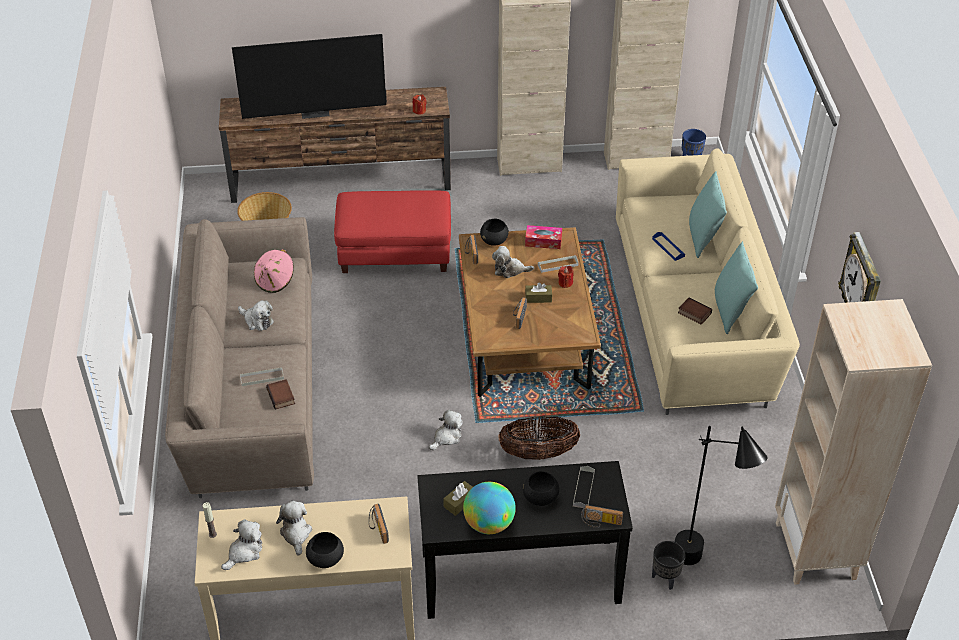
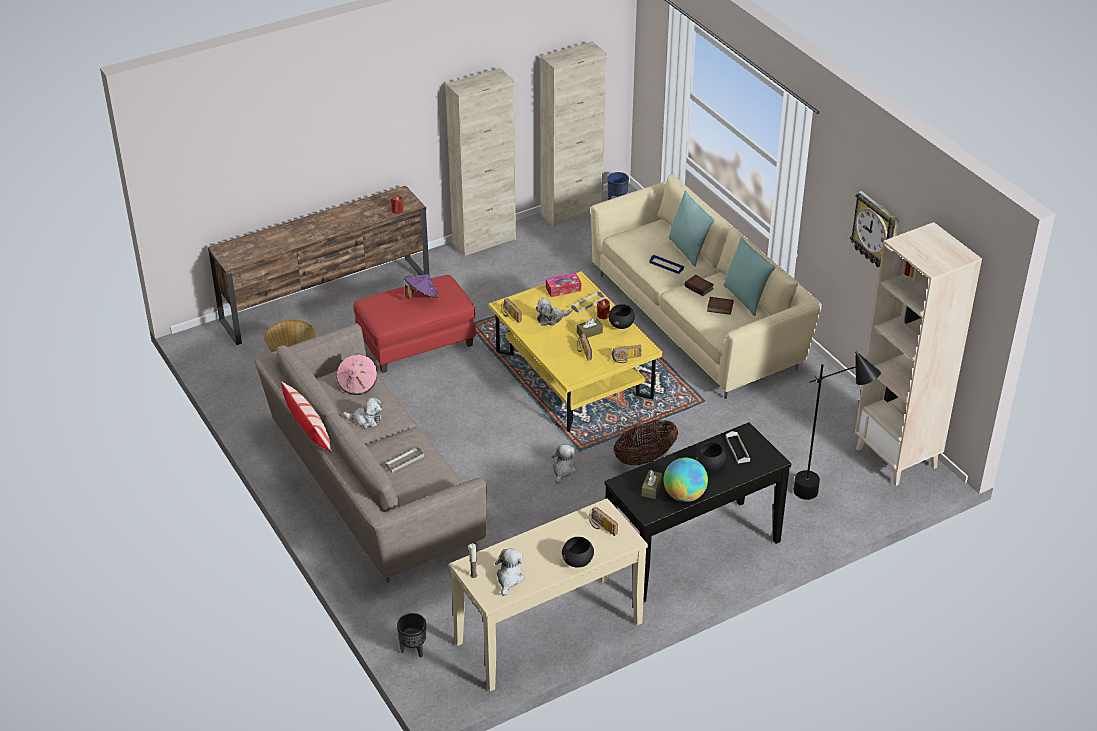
camera: 25 degrees left, 5 degrees down
(179, 316) = (308, 431): none -> pillow
(282, 396) = (432, 469): book -> book (699, 287)
(296, 533) = (540, 552): plush toy -> none
(315, 112) = (305, 235): television -> none
(402, 207) = (421, 296): none -> purple hat
(494, 241) = (522, 300): black bowl -> black bowl (621, 325)
(525, 335) = (574, 375): brown coffee table -> yellow coffee table
(600, 523) = (766, 467): radio -> radio (626, 359)
(665, 578) = (800, 513): black planter -> black planter (413, 650)

